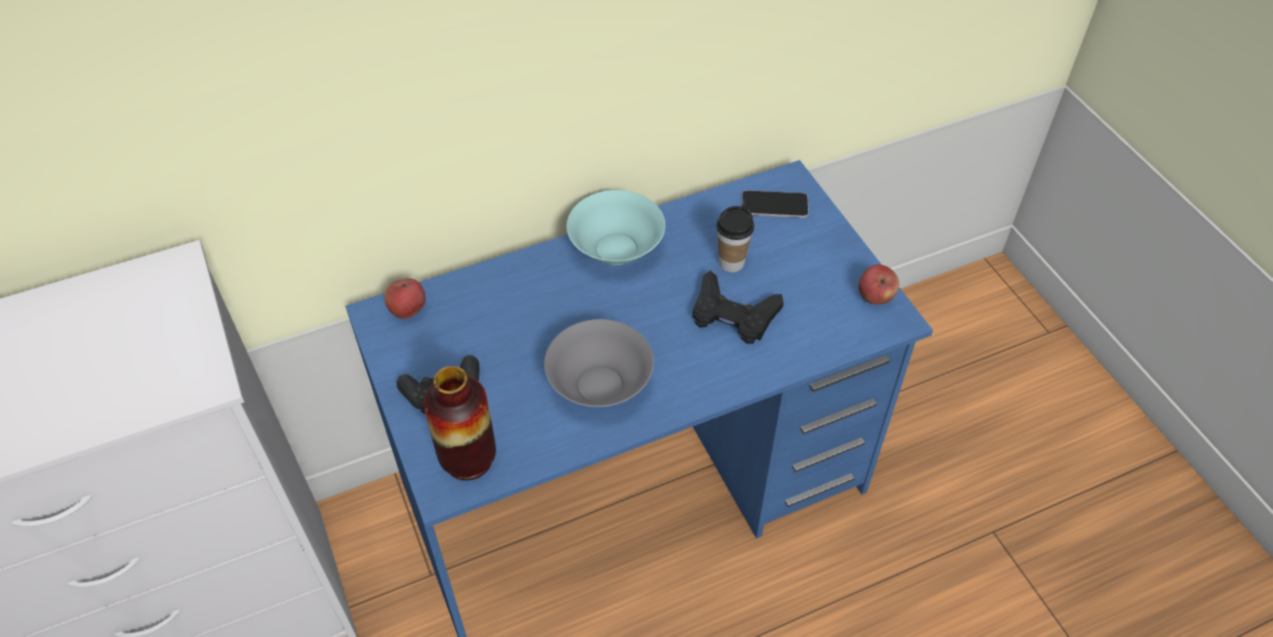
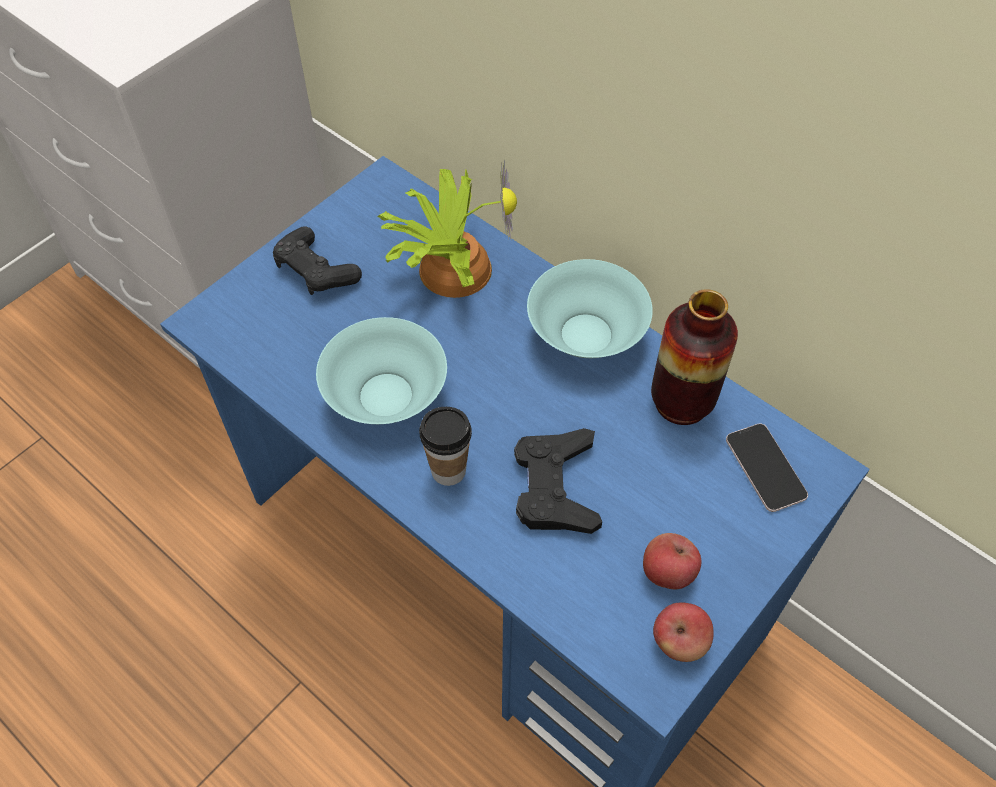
camera: 65 degrees right, 5 degrees up
(408, 310) = (401, 201): apple -> apple (667, 572)
(468, 459) = (243, 325): vase -> vase (681, 402)
(501, 302) = (451, 267): none -> potted plant
(599, 384) = (386, 394): grey bowl -> turquoise bowl
(731, 263) = (636, 455): cup -> cup (448, 470)

